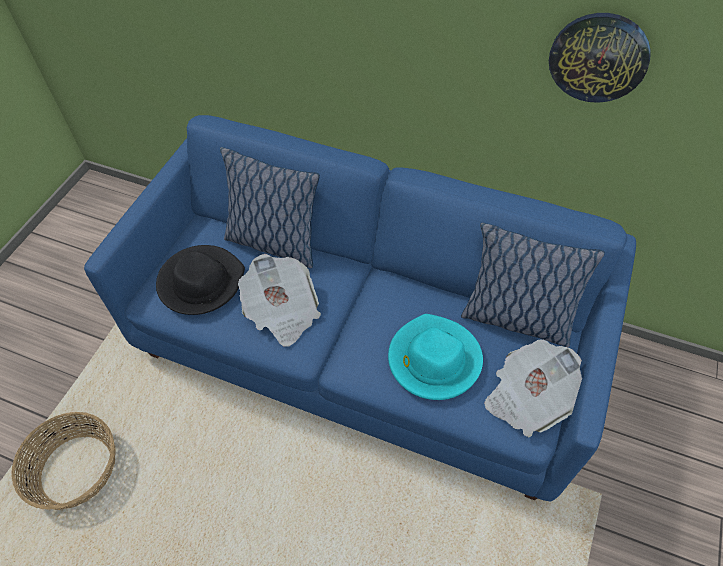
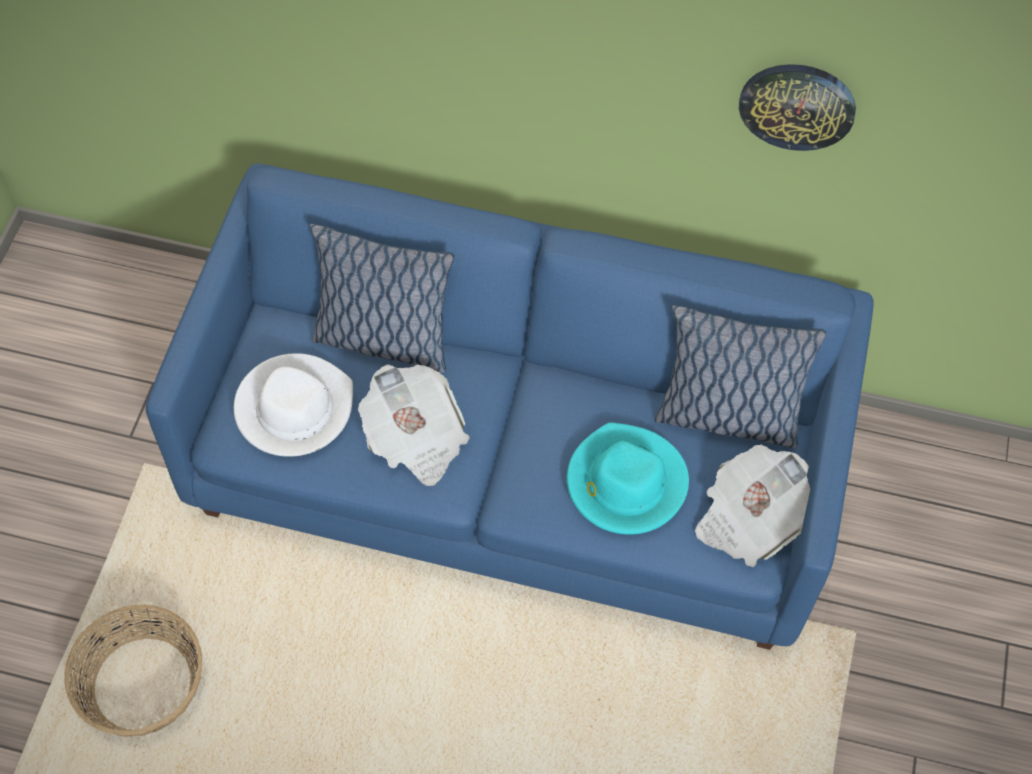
camera: 10 degrees left, 5 degrees up
(200, 282) = (294, 408): black hat -> white hat

